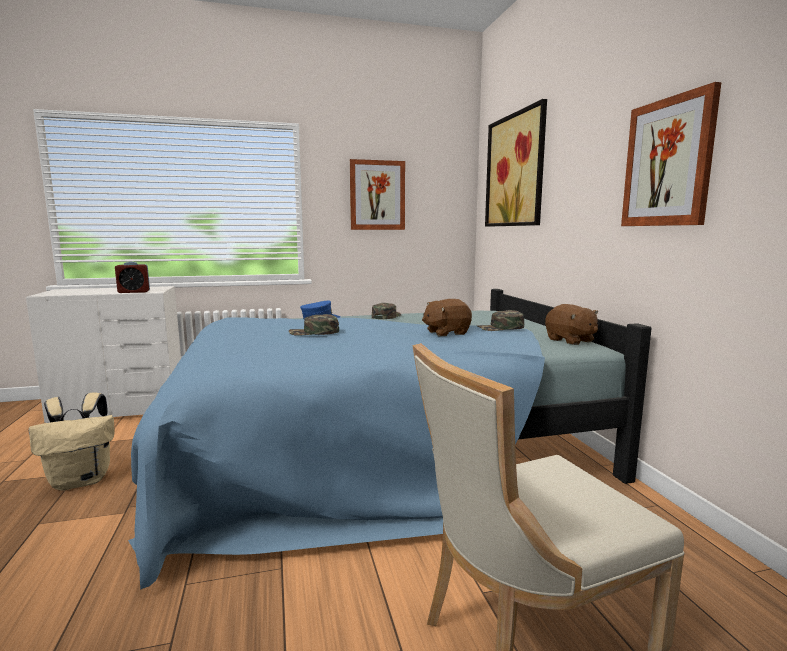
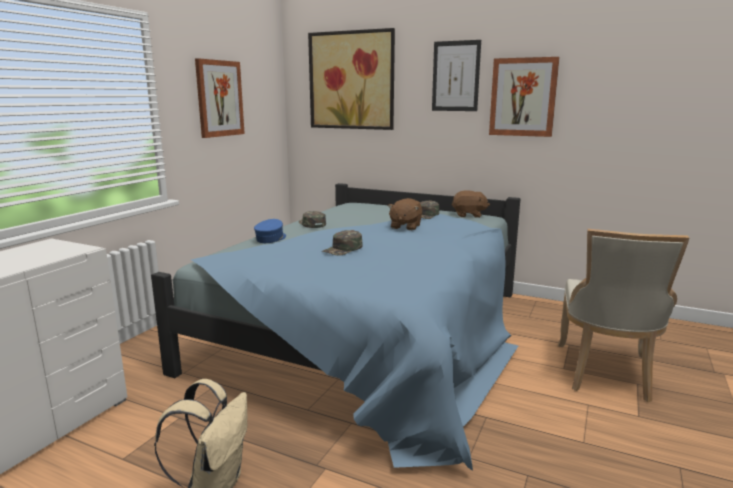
camera: 50 degrees left, 5 degrees up
(134, 292) = (58, 256): alarm clock -> none
(596, 146) = (455, 76): none -> picture

